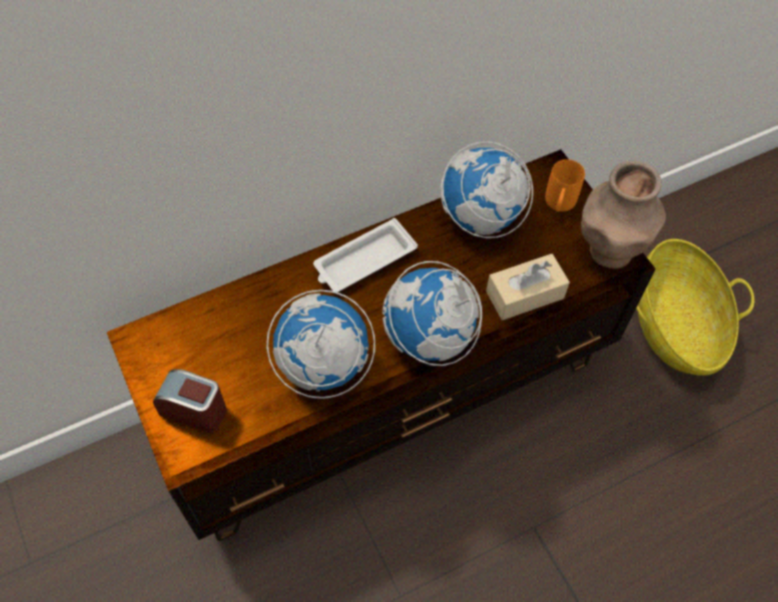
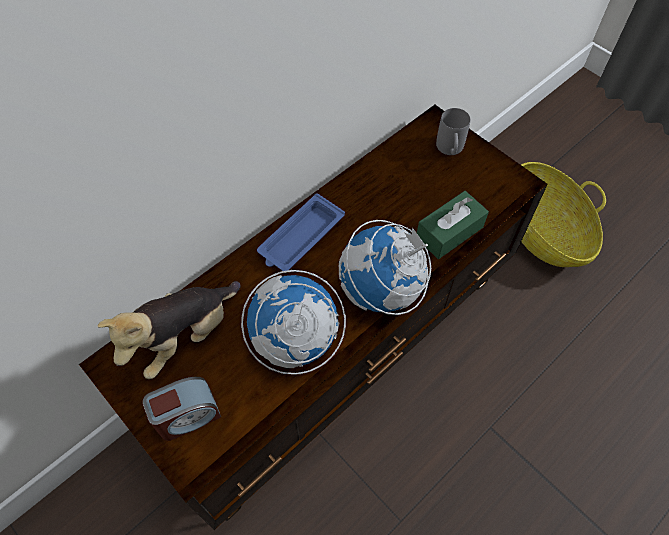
camera: 15 degrees left, 0 degrees up
(194, 410) = (187, 416): alarm clock -> alarm clock turned 150 degrees clockwise
(215, 332) = (185, 336): none -> plush toy
(363, 261) = (300, 237): white tray -> blue tray
(480, 218) = (388, 176): globe -> none
(524, 295) = (449, 232): beige tissue box -> green tissue box
(558, 205) = (450, 150): orange mug -> grey mug
(609, 251) = (505, 178): brown vase -> none

